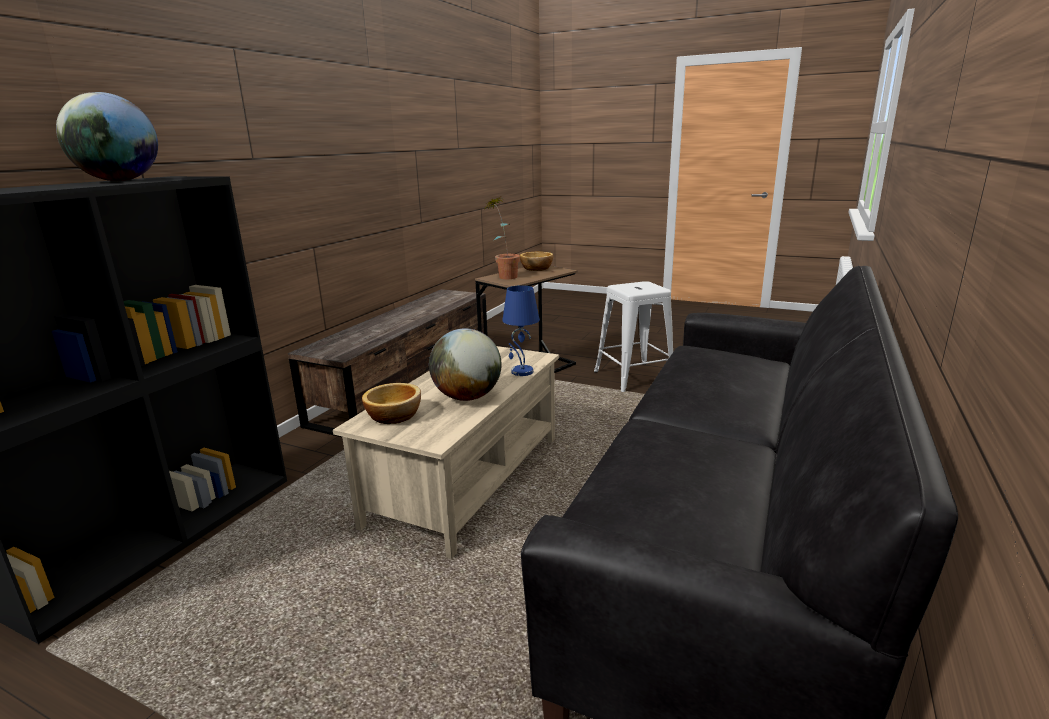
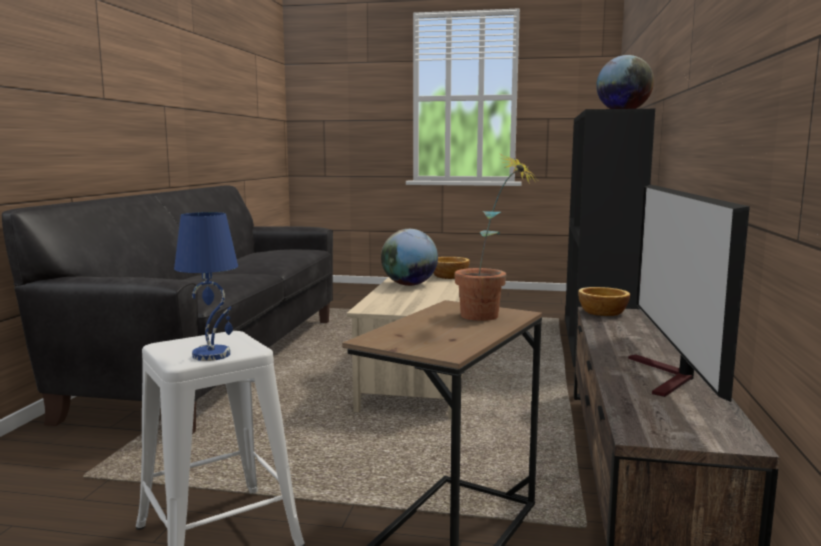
camera: 165 degrees right, 10 degrees down
(416, 309) = (669, 378): none -> television
(521, 372) = (377, 298): blue table lamp -> blue table lamp (212, 355)
(537, 269) = (443, 341): bowl -> bowl (601, 313)

